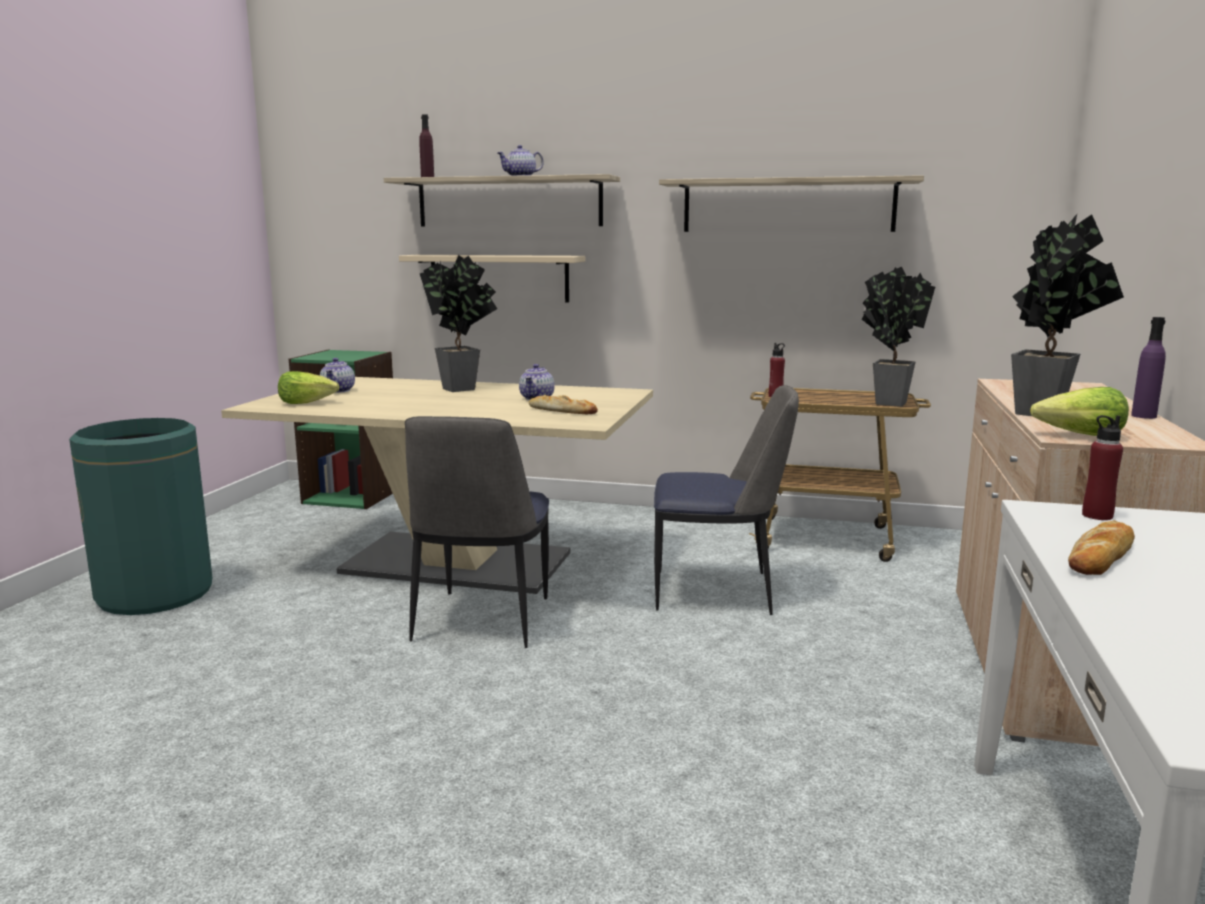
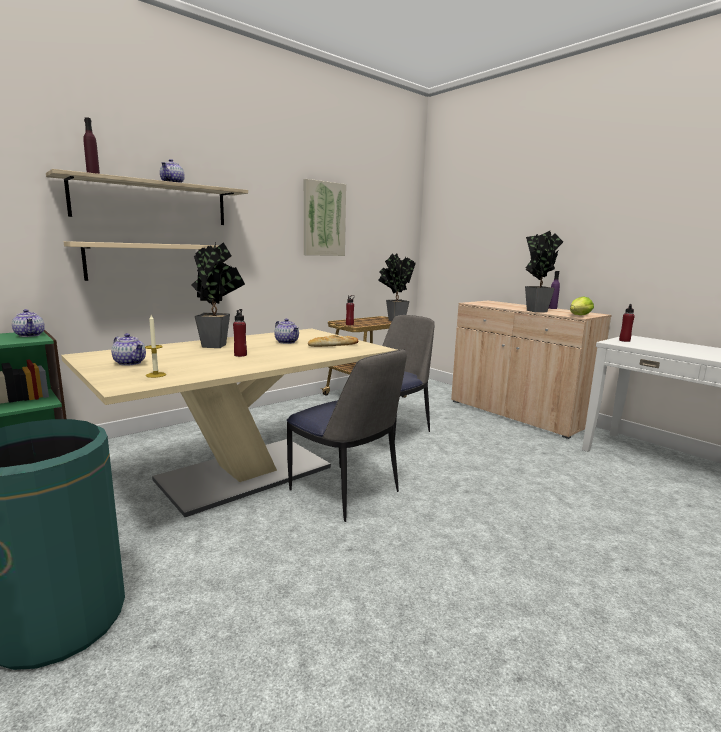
camera: 55 degrees left, 0 degrees up
(307, 403) = (156, 375): lettuce -> candle
(360, 355) = (30, 335): none -> teapot
(433, 401) = (240, 355): none -> red bottle
(788, 206) = (323, 219): shelf -> picture
(1101, 556) = (671, 349): bread -> none

